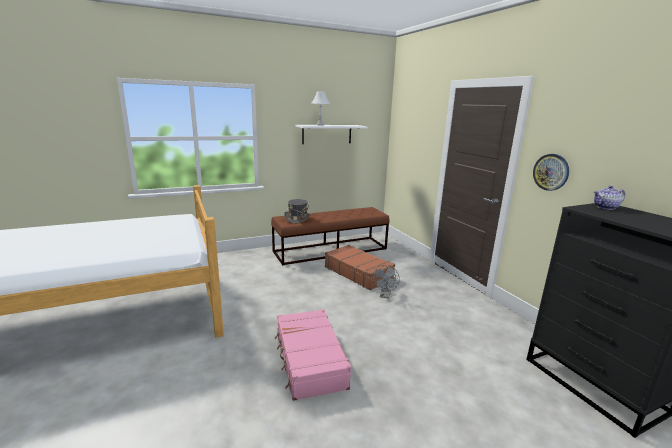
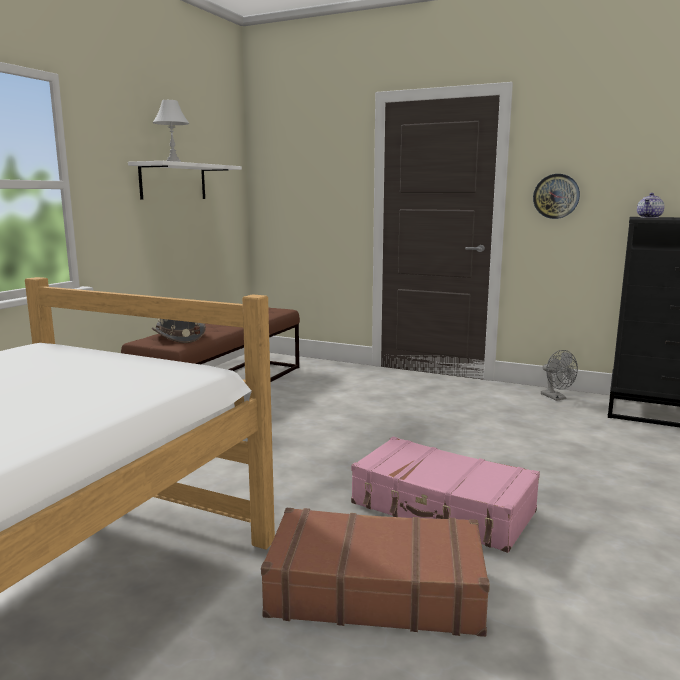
camera: 40 degrees left, 5 degrees down
(358, 273) = (315, 402): brown suitcase -> brown suitcase (375, 589)
(385, 295) = (393, 413): grey fan -> grey fan (556, 398)

